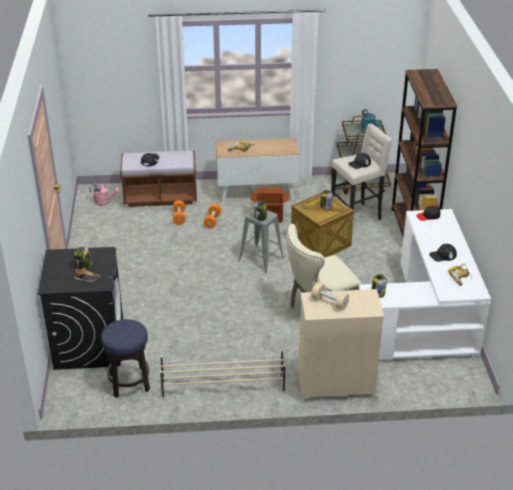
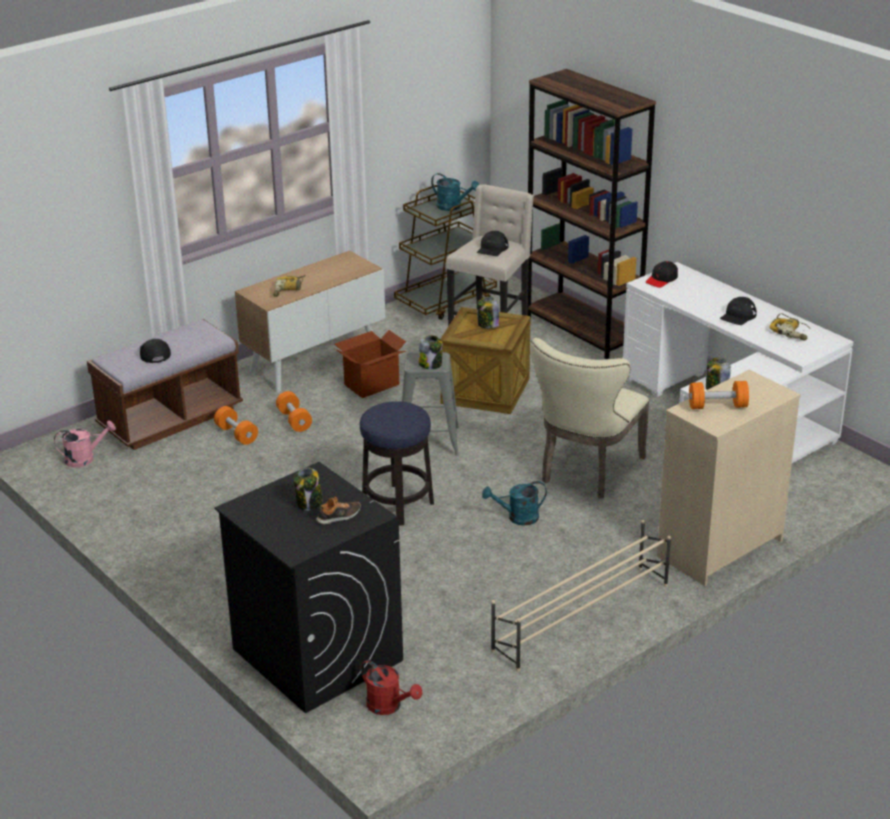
camera: 35 degrees left, 5 degrees down
(89, 385) = (389, 706): none -> red watering can
(129, 382) = (444, 675): stool -> stool (397, 505)
(255, 319) = (517, 518): none -> turquoise watering can
(329, 302) = (717, 406): beige dumbbell -> orange dumbbell

